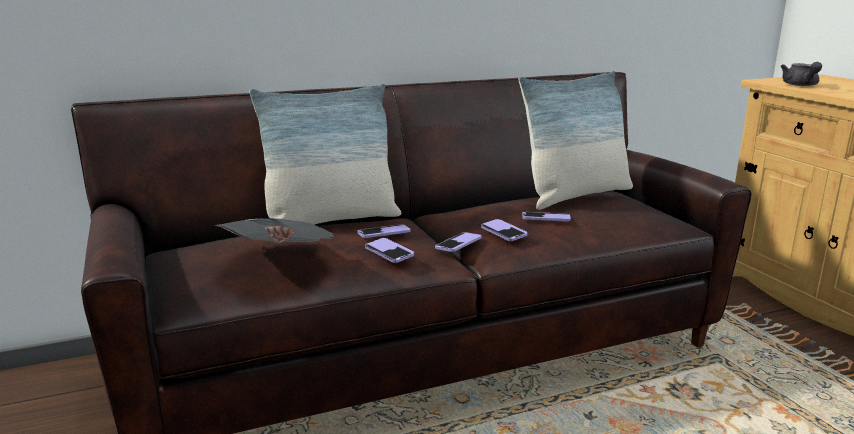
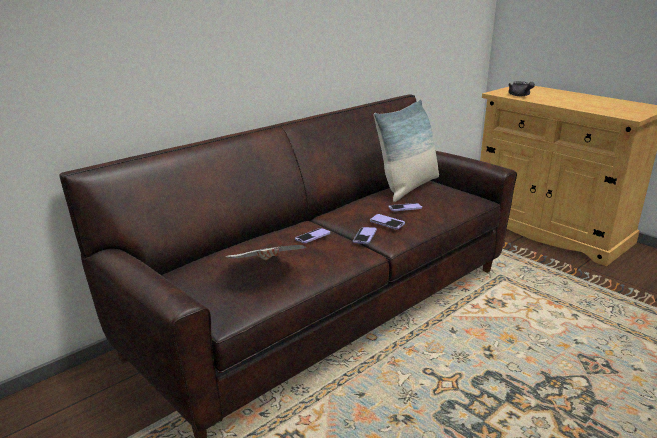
camera: 20 degrees left, 5 degrees up
(330, 221) = (264, 232): pillow -> none
(389, 252) = (329, 251): phone -> none

